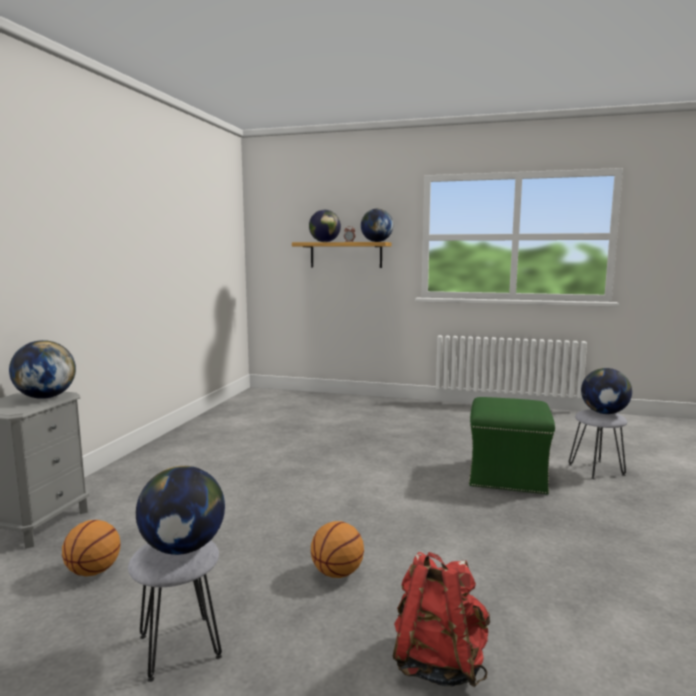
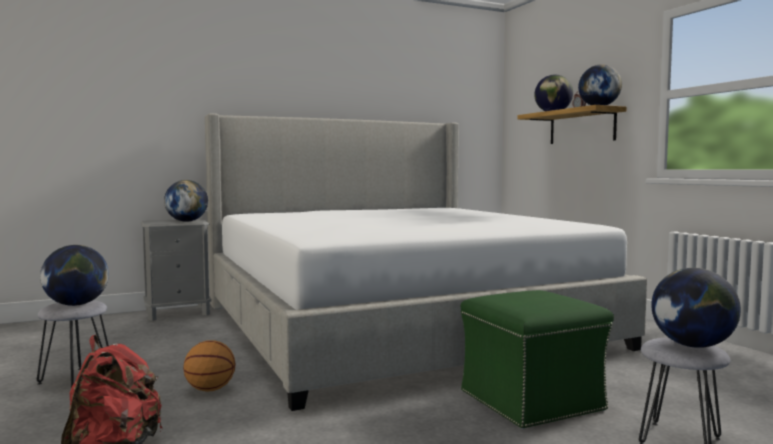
camera: 50 degrees right, 5 degrees down
(94, 572) = (139, 339): basketball -> none
(297, 454) = (395, 325): none -> bed

